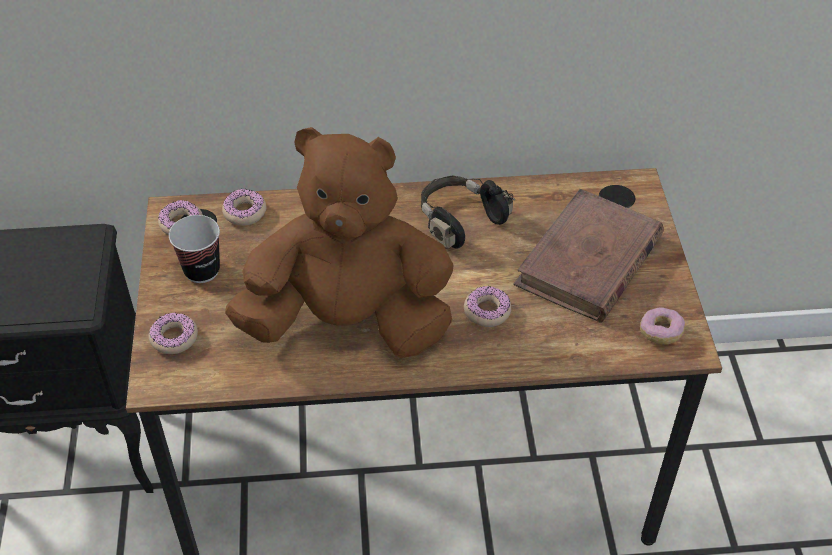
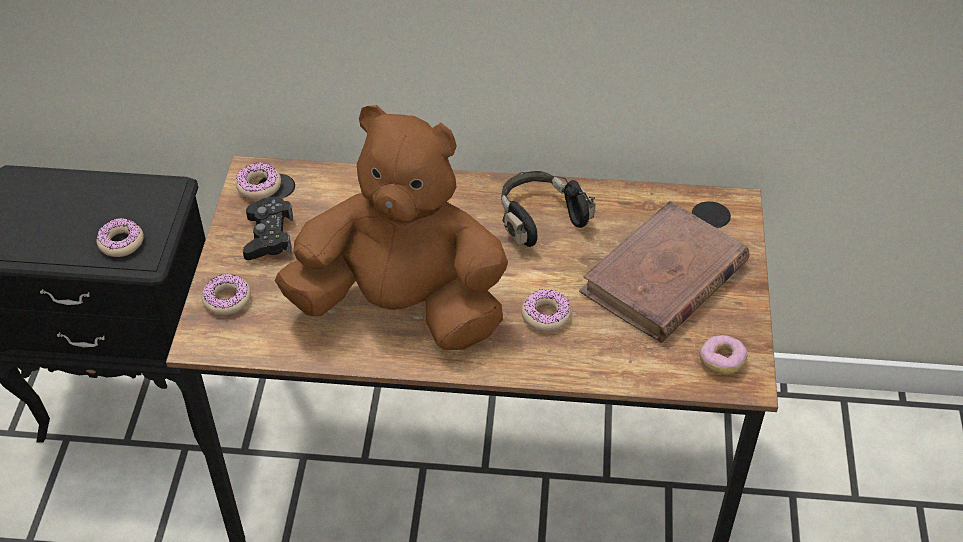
camera: 10 degrees right, 0 degrees up
(202, 270) = (269, 236): cup -> black game controller
(244, 212) = (324, 182): donut -> donut (121, 242)

